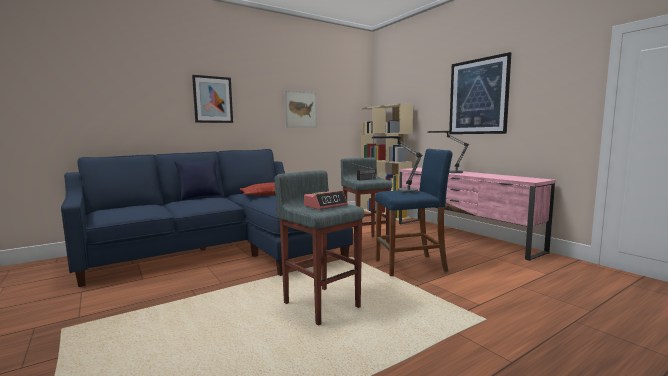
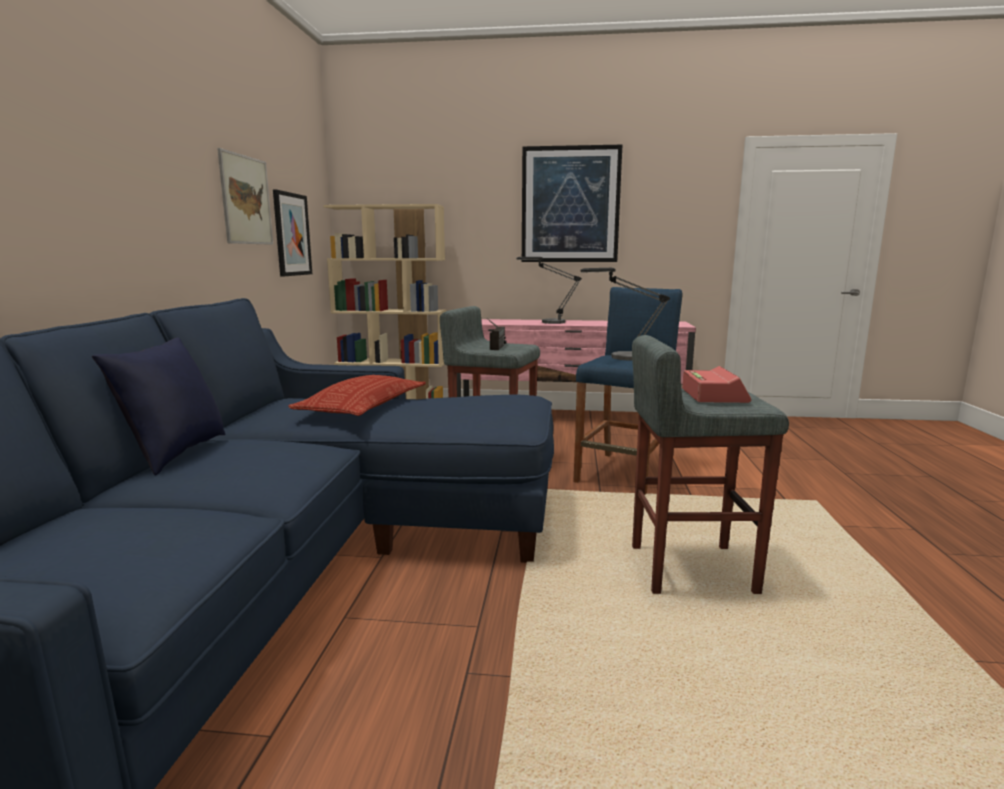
camera: 50 degrees left, 5 degrees up
(213, 99) = (79, 151): picture -> picture (292, 234)

